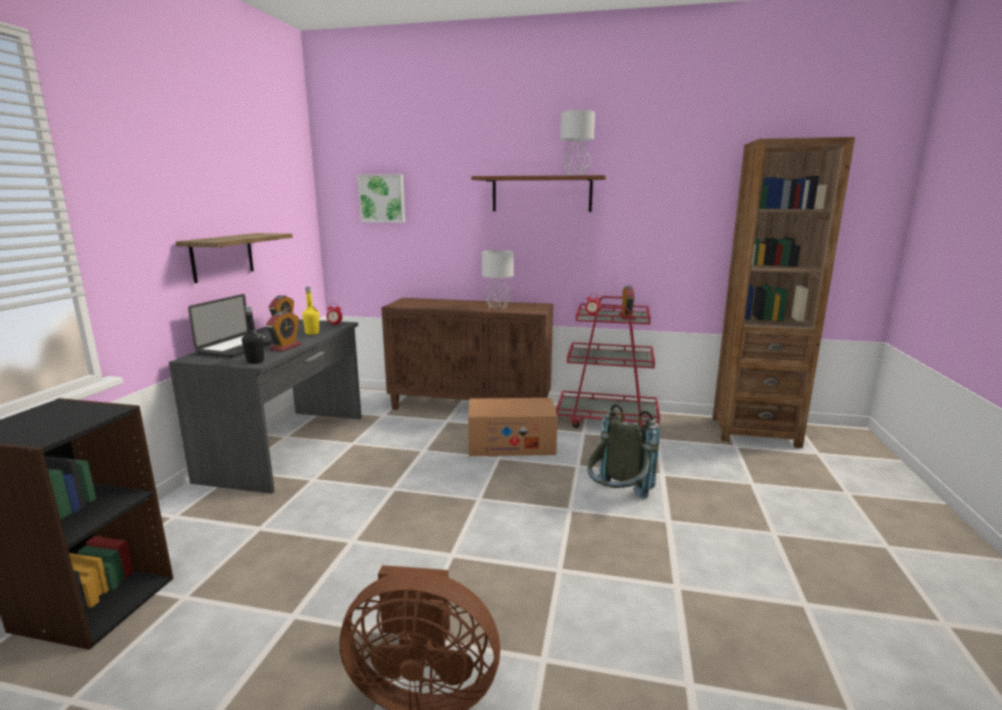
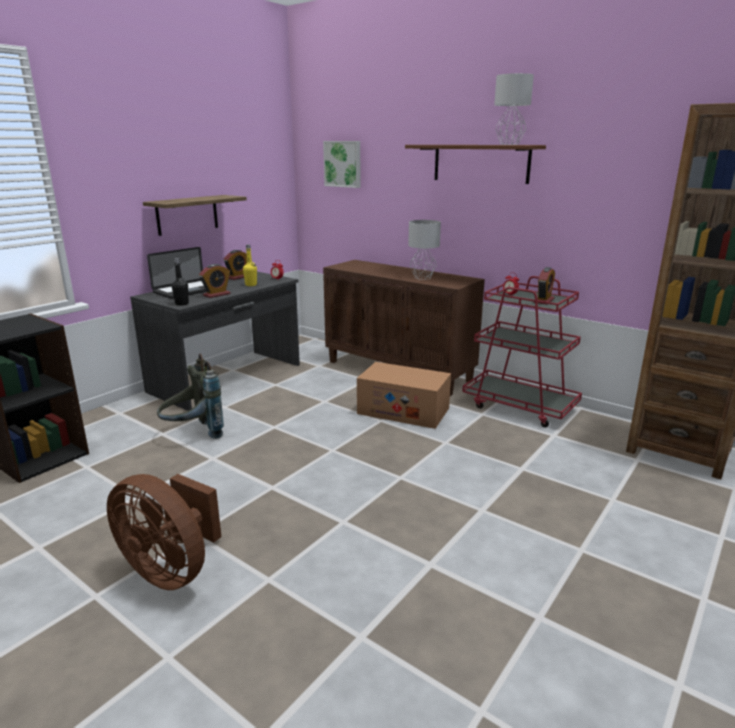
camera: 25 degrees right, 5 degrees up
(617, 499) = (452, 480): grey backpack -> grey backpack (193, 434)

